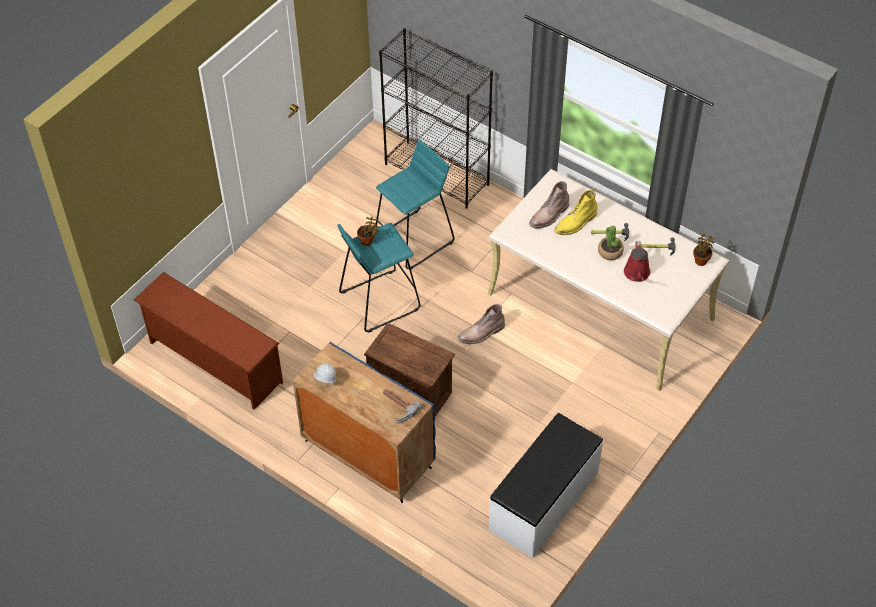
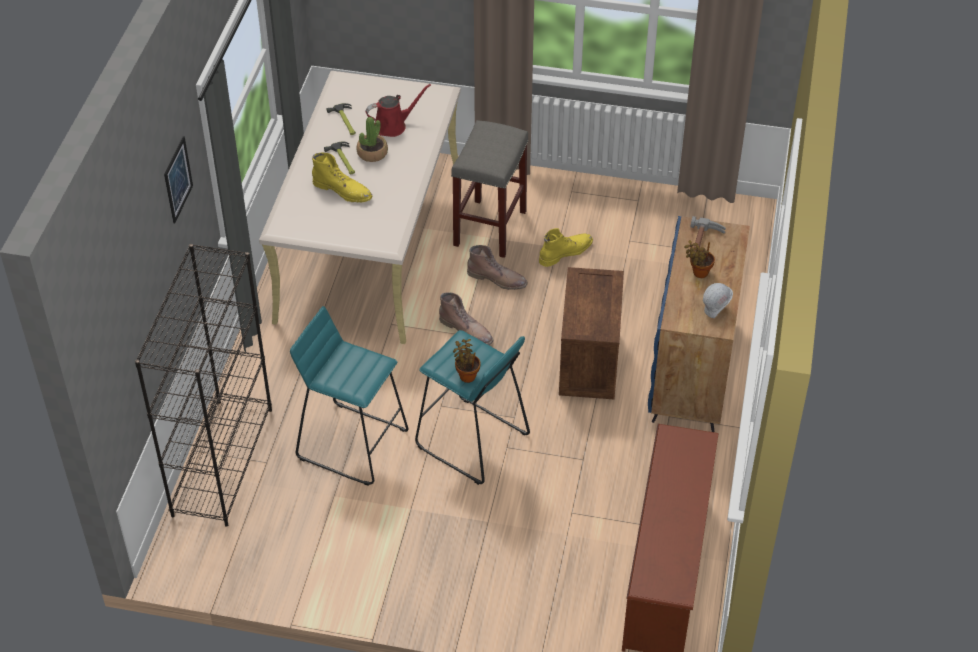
camera: 115 degrees left, 5 degrees down
(507, 37) = (178, 179): none -> picture
(532, 425) = (565, 252): none -> yellow boot
(544, 502) = (650, 216): white bench -> none
(549, 215) = (343, 215): brown boot -> brown boot (497, 279)
(584, 386) = (490, 227): none -> grey stool
(701, 260) = (345, 85): potted plant -> potted plant (698, 272)

